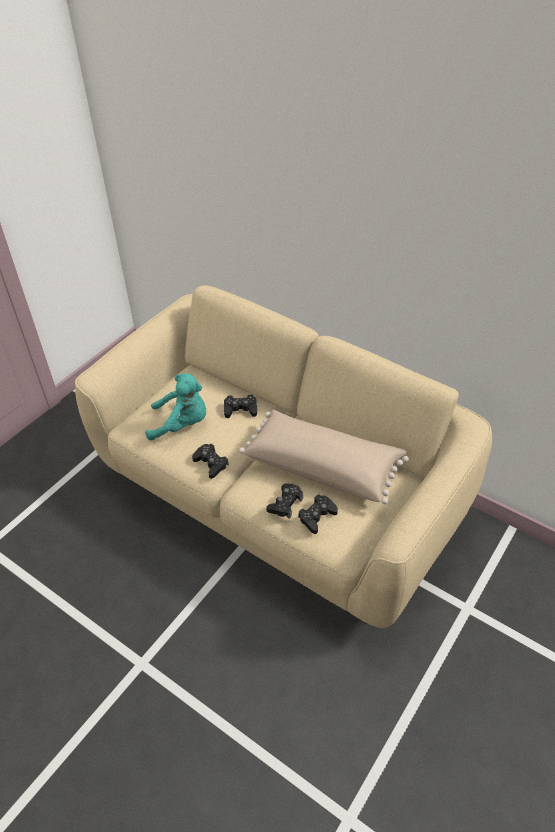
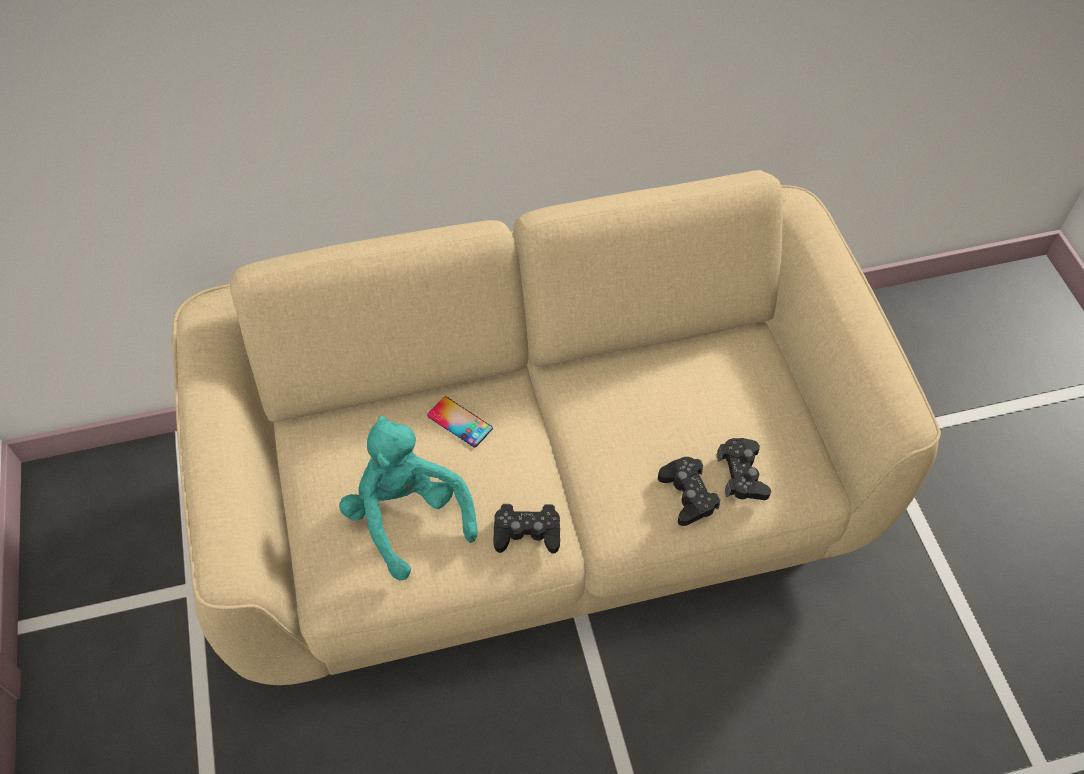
camera: 50 degrees left, 10 degrees up
(182, 424) = (408, 516): turquoise plush toy -> turquoise plush toy turned 75 degrees counterclockwise
(240, 409) = (459, 422): black game controller -> phone
(323, 466) = (661, 404): beige pillow -> none

